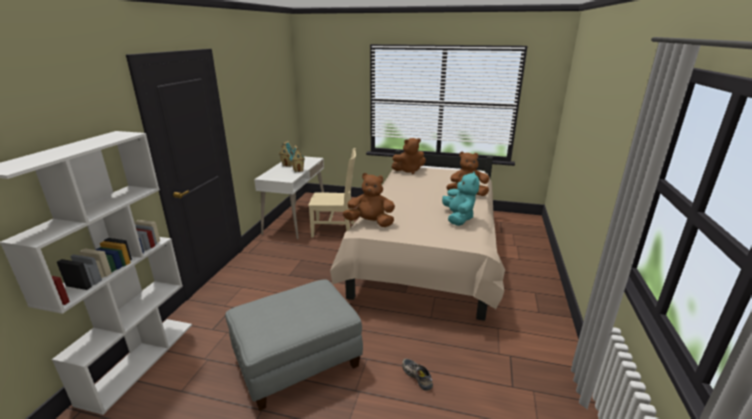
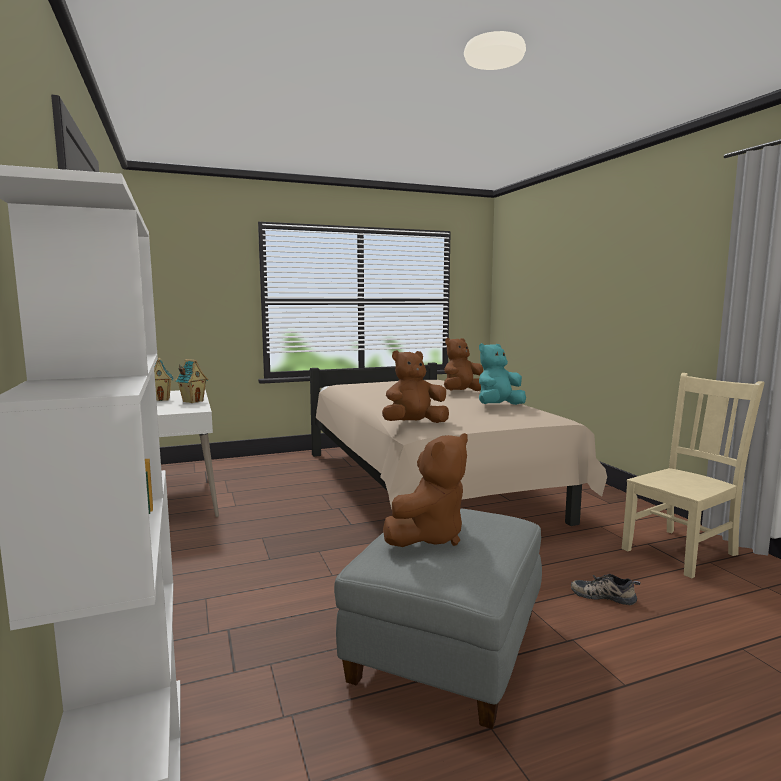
camera: 35 degrees left, 15 degrees down
(335, 230) = (264, 494): beige chair -> beige chair (681, 551)
(409, 171) = (353, 386): brown plush toy -> brown plush toy (428, 536)
(458, 218) = (498, 406): turquoise plush toy -> turquoise plush toy turned 90 degrees counterclockwise

